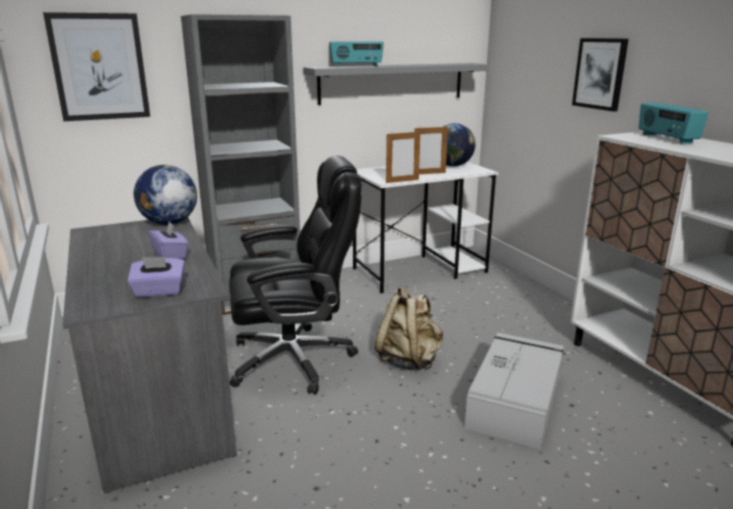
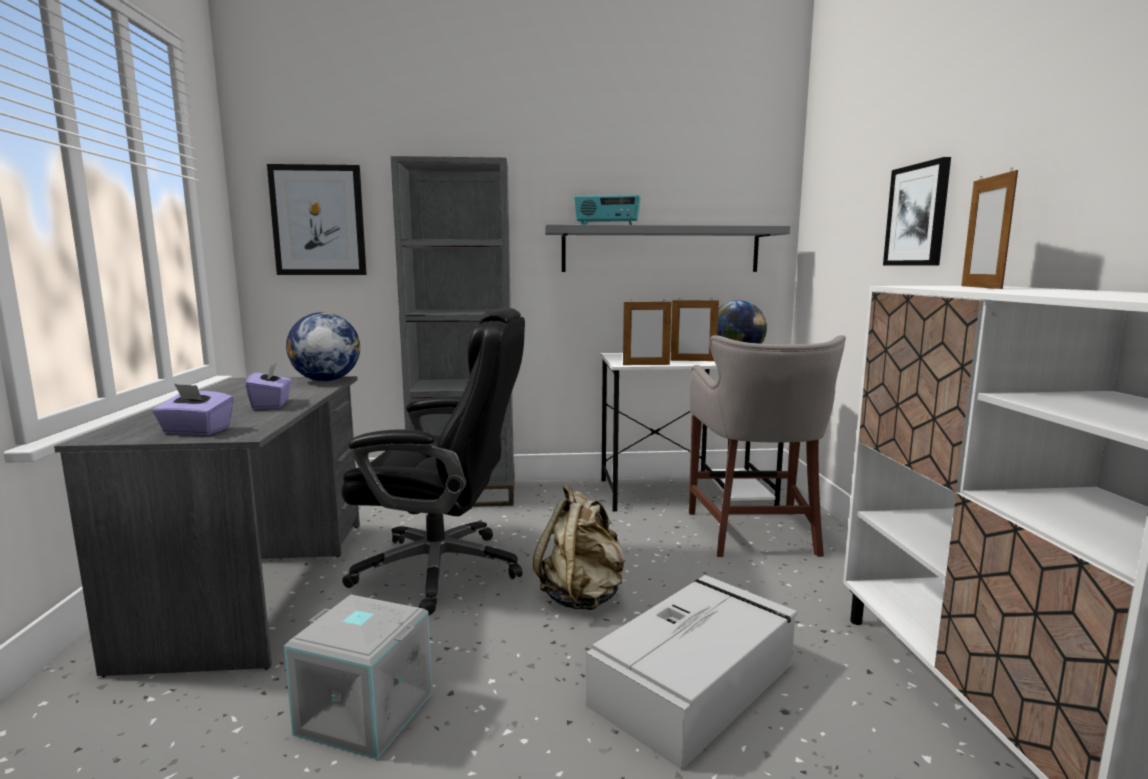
camera: 20 degrees right, 10 degrees down
(332, 467) = (363, 714): none -> grey storage box
(486, 296) = (755, 534): none -> grey stool
(666, 139) = (980, 287): radio -> picture frame

